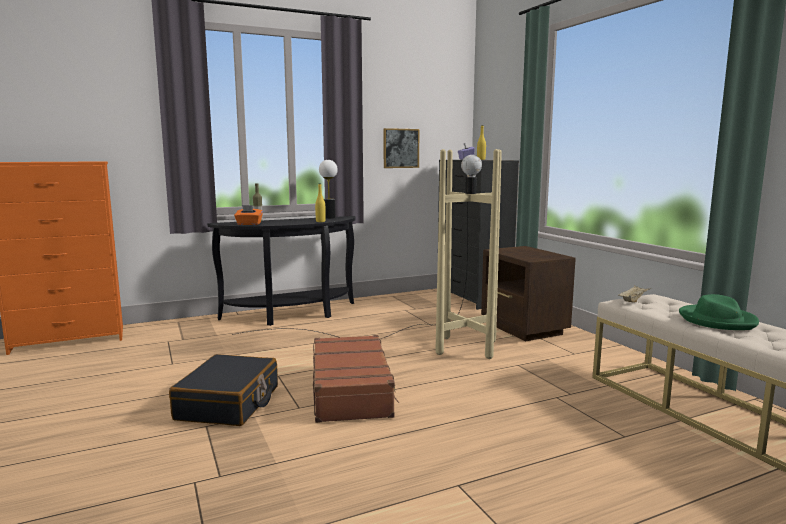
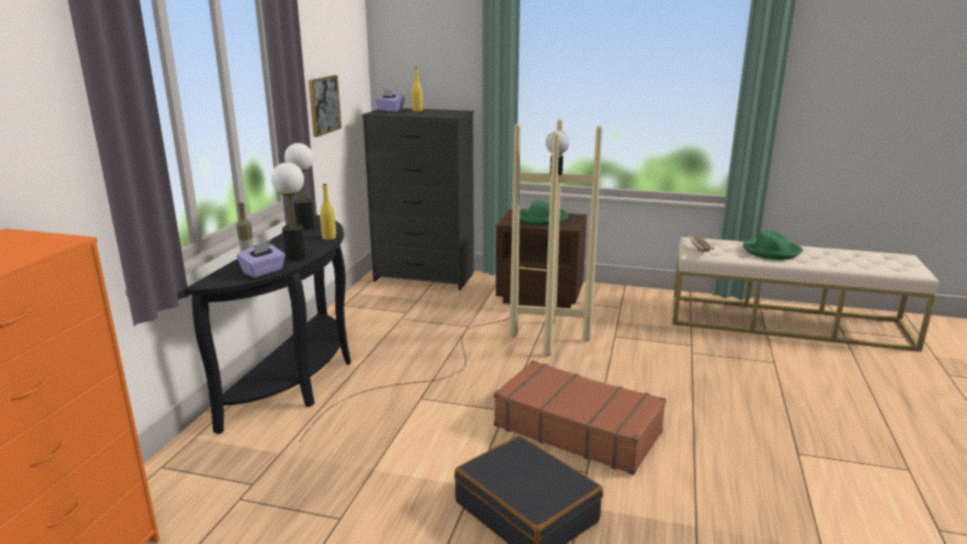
camera: 50 degrees left, 10 degrees up
(249, 224) = (263, 272): orange tissue box -> purple tissue box
(280, 223) = (295, 256): none -> table lamp
(528, 253) = (542, 218): none -> green hat

